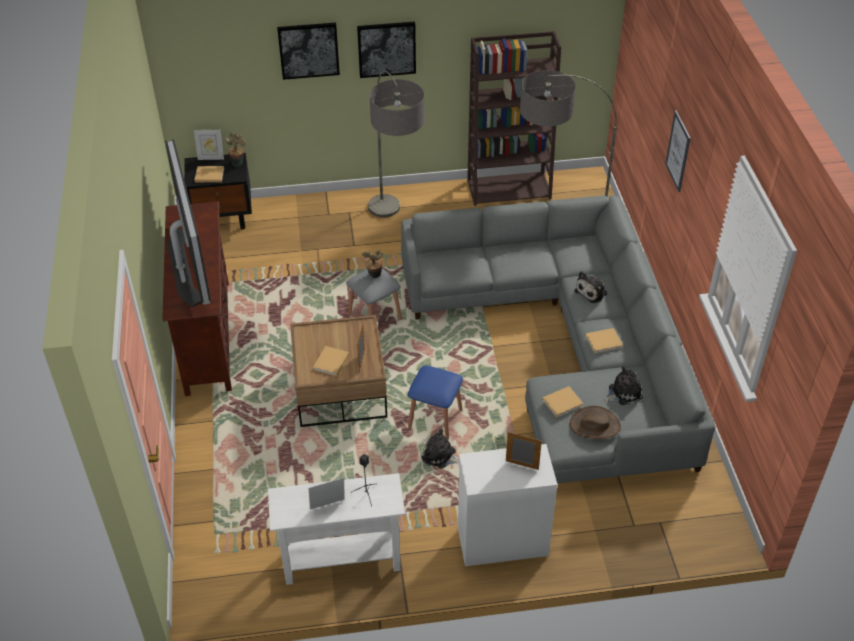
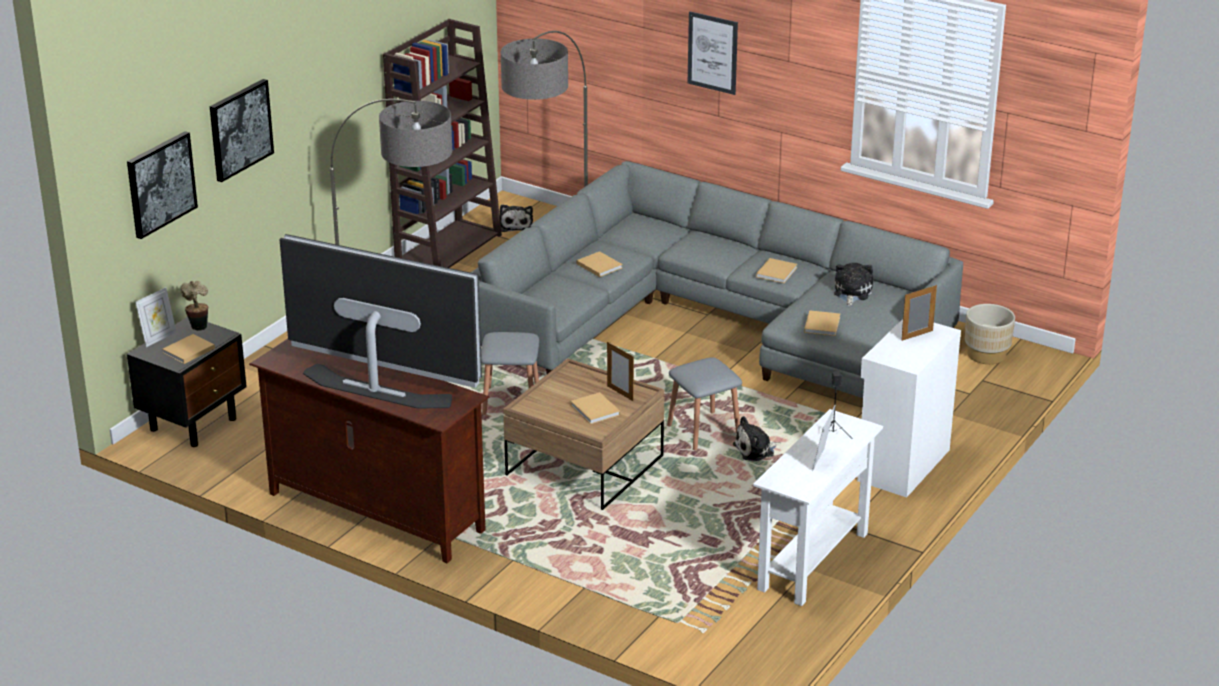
camera: 50 degrees left, 15 degrees down
(374, 275) = (505, 337): potted plant -> none
(386, 49) = (310, 99): picture -> picture (160, 184)
(435, 419) = (703, 431): blue stool -> grey stool
(510, 260) = (598, 265): none -> beige book
(592, 291) = (705, 248): plush toy -> plush toy (515, 225)
(595, 425) = (871, 322): brown hat -> none
(697, 505) = (986, 355): none -> beige planter

